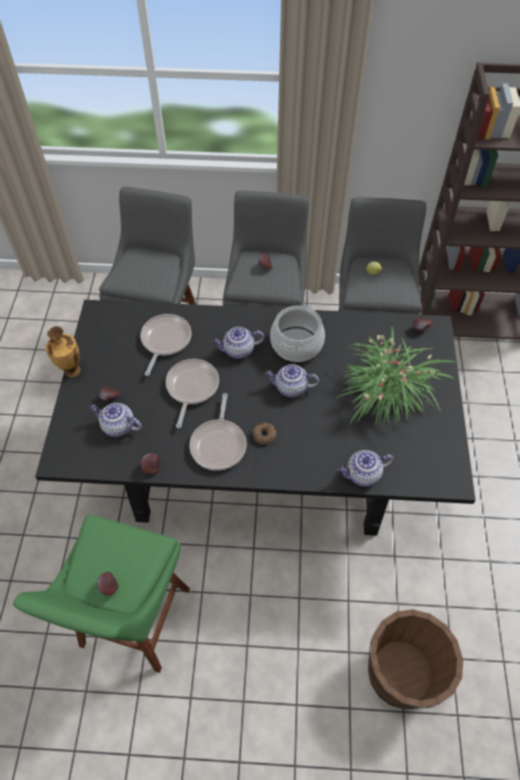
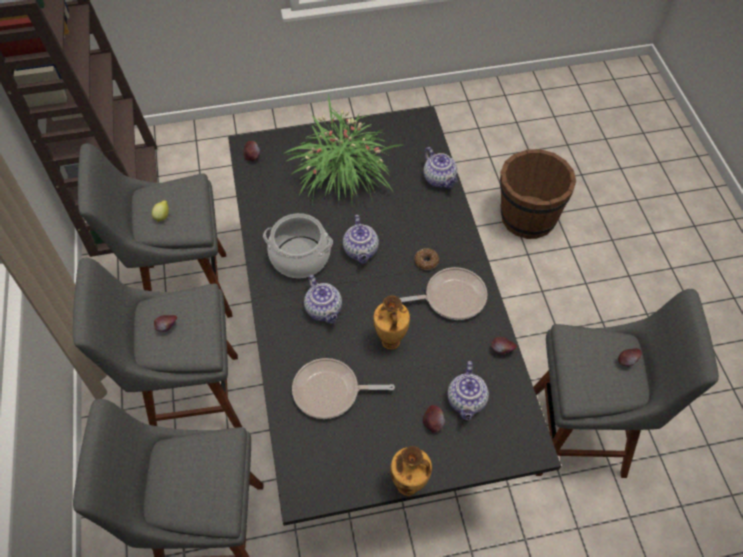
camera: 105 degrees left, 0 degrees up
(133, 623) = (582, 434): green stool -> grey stool
(191, 388) = (390, 342): frying pan -> vase

